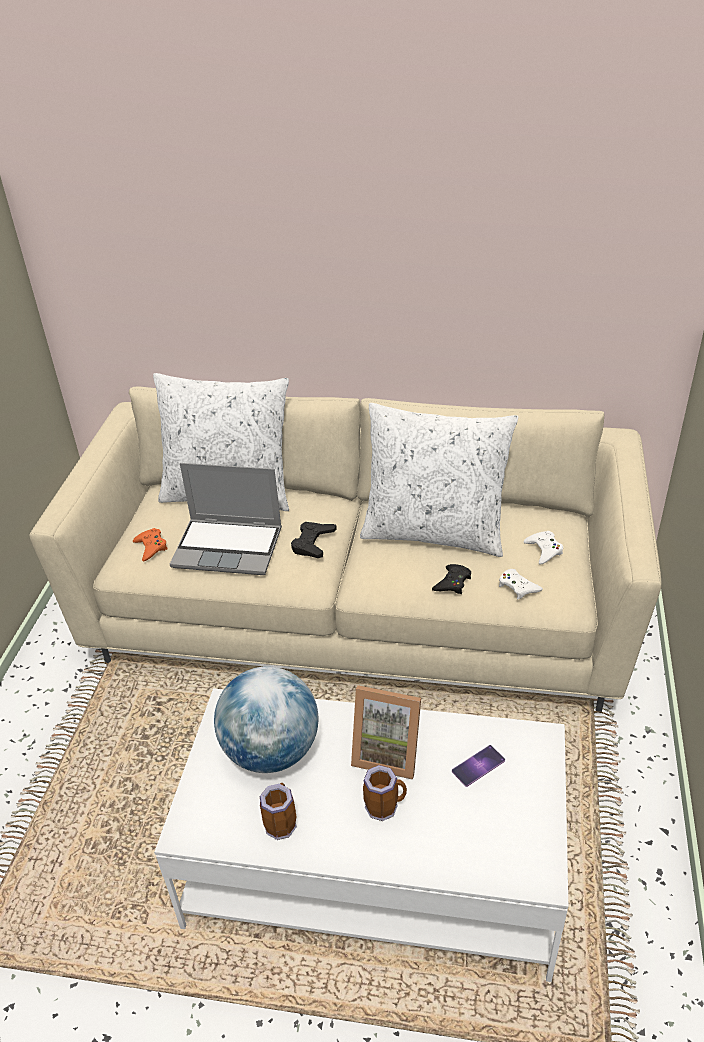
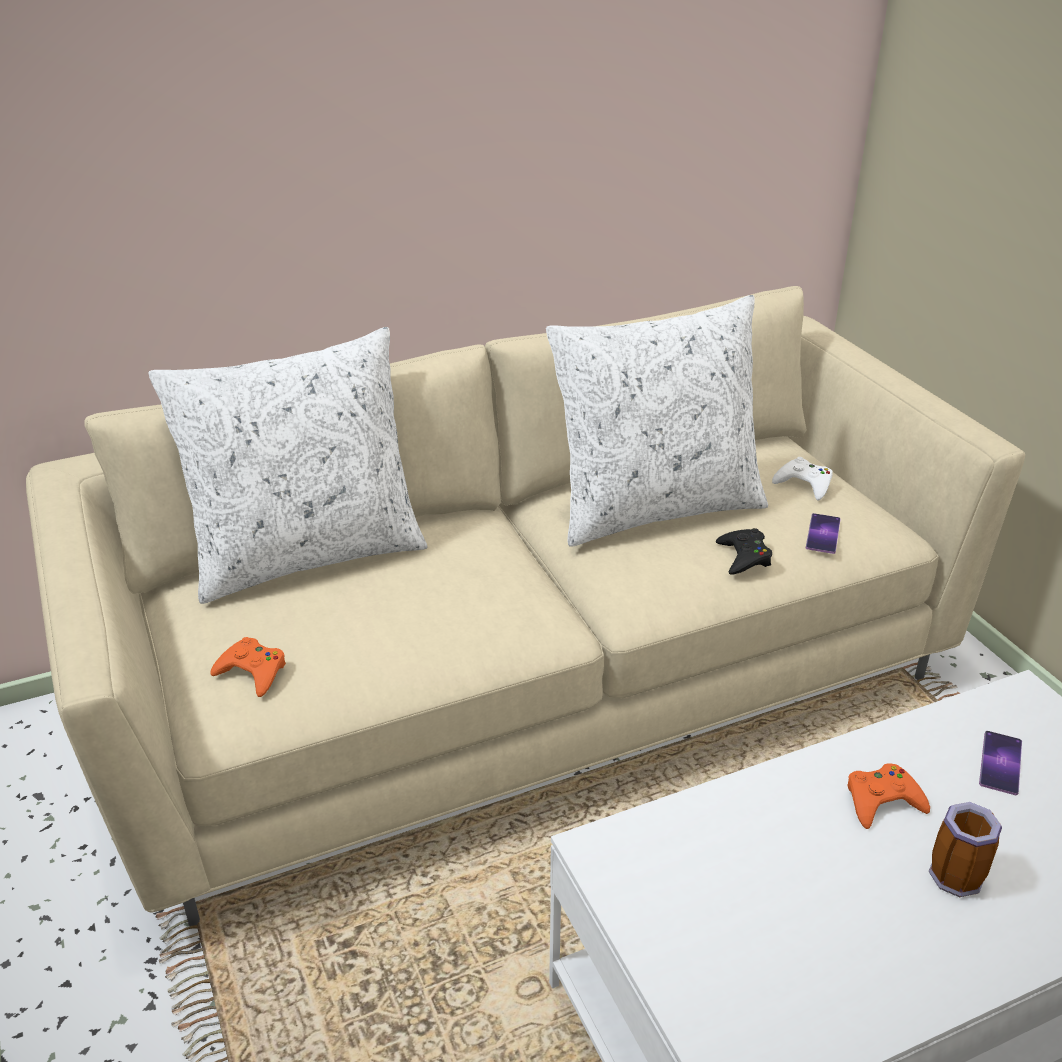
camera: 35 degrees left, 5 degrees down
(229, 547) = (388, 625): laptop -> none
(271, 751) = (733, 881): globe -> none
(280, 823) = (856, 975): mug -> none
(313, 543) = (508, 576): black game controller -> none
(387, 752) = (882, 801): picture frame -> orange game controller
(518, 587) = (823, 534): white game controller -> phone

